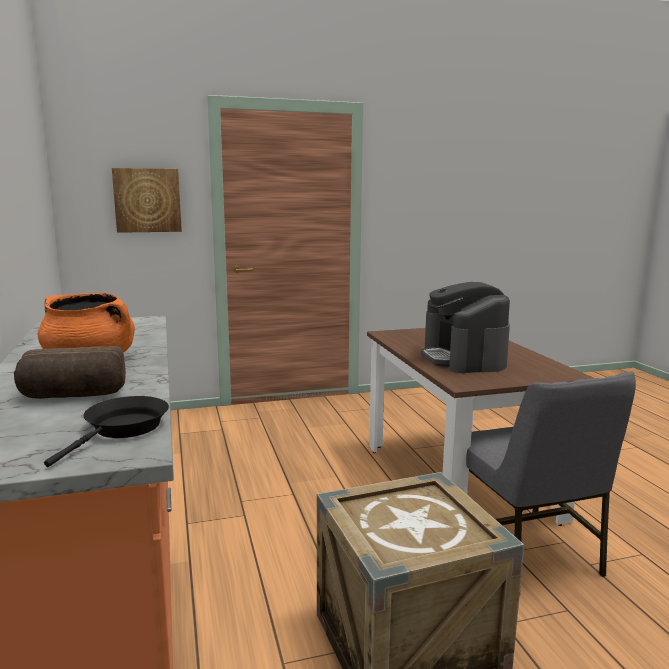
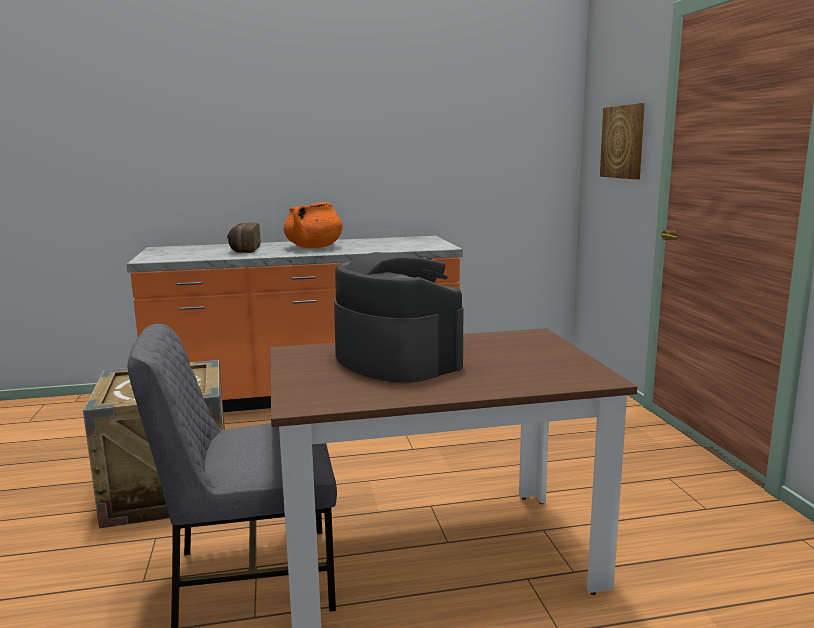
camera: 95 degrees right, 0 degrees up
(123, 429) = (179, 257): black frying pan -> none
(463, 358) = (396, 359): coffee machine -> coffee machine turned 60 degrees clockwise

